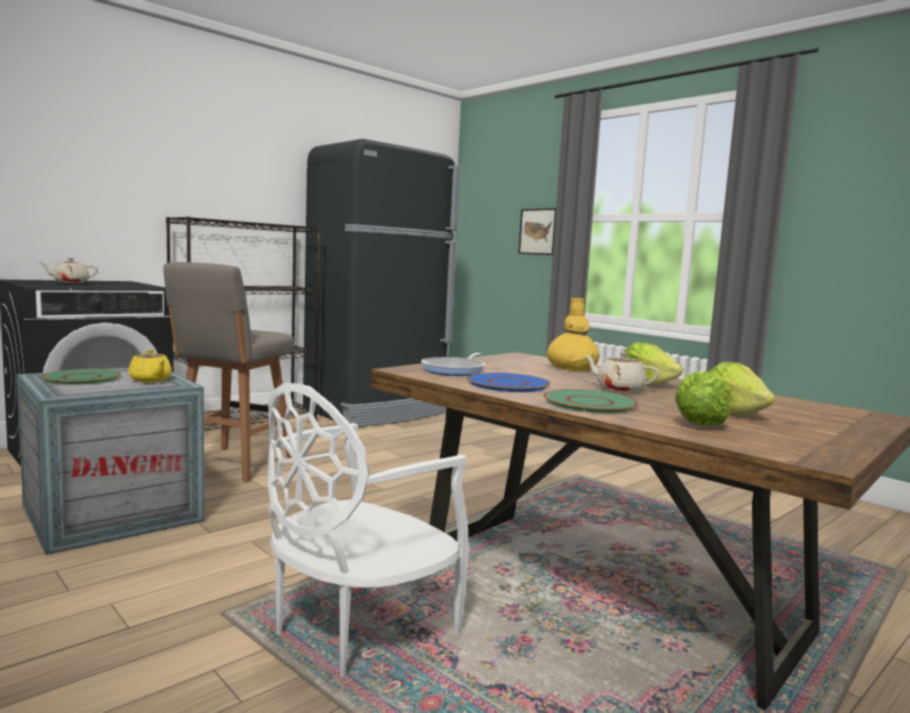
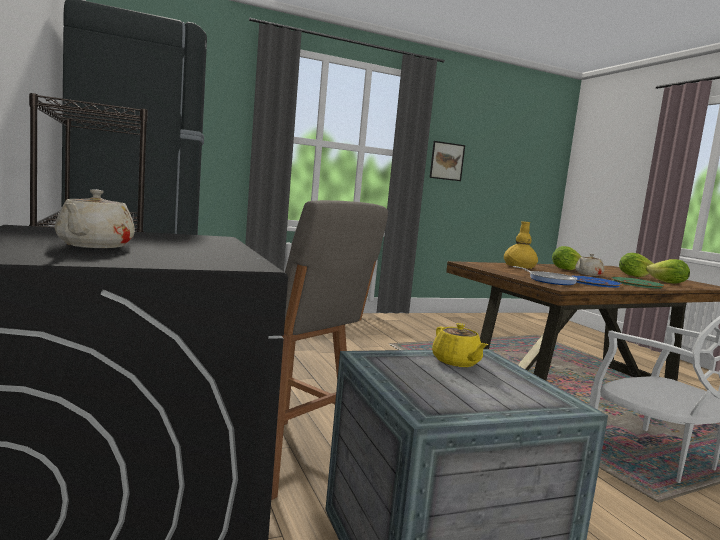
camera: 70 degrees left, 0 degrees up
(82, 378) = (448, 390): green plate -> none
(150, 380) = (456, 362): yellow teapot -> yellow teapot turned 90 degrees clockwise
(538, 231) = (218, 142): picture -> picture (447, 161)

